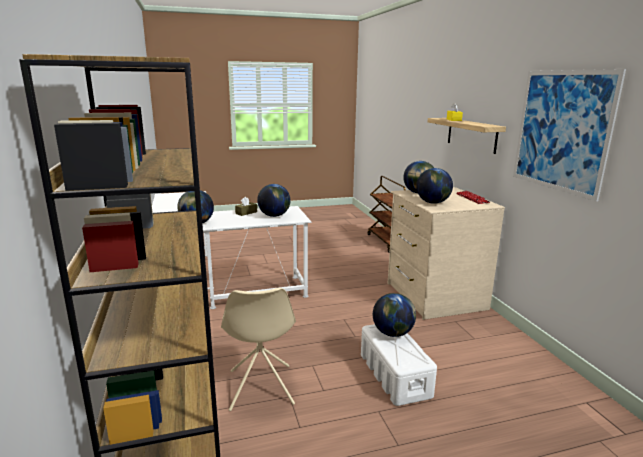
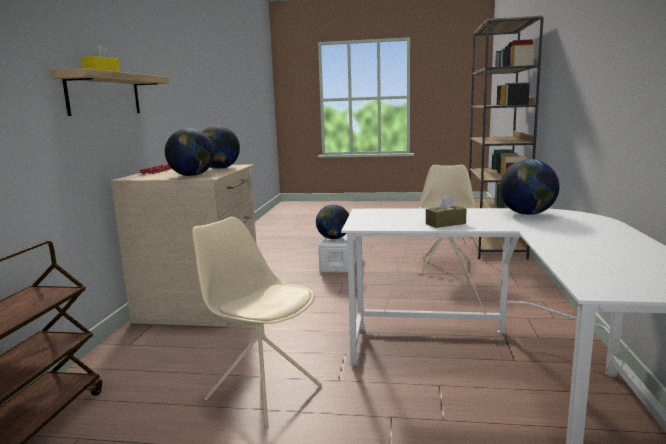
camera: 155 degrees left, 5 degrees down
(274, 215) = (399, 217): globe -> none
(325, 262) = (262, 392): none -> beige chair
(561, 131) = (177, 78): picture -> none

